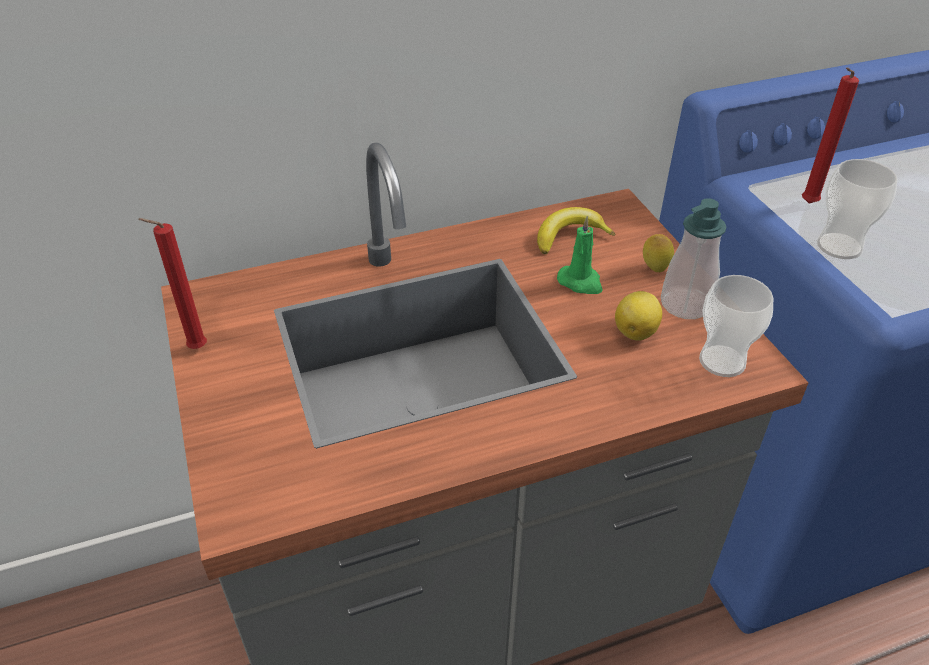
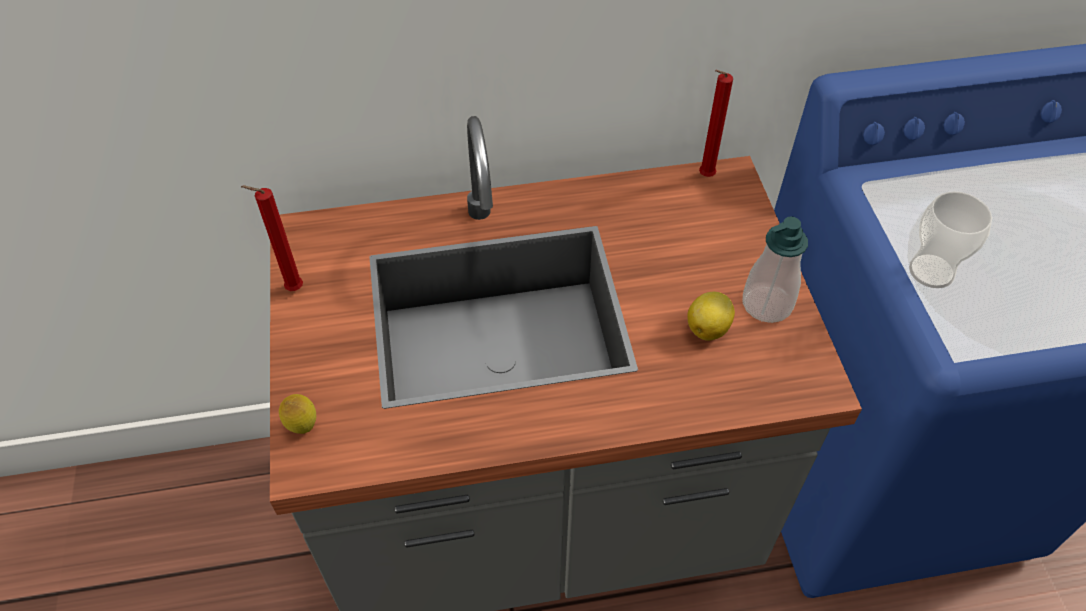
camera: 10 degrees right, 10 degrees up
(569, 236) = (672, 208): banana -> none
(581, 282) = (669, 264): green candle -> none
(654, 269) = (747, 259): lemon -> lemon (303, 426)
(722, 361) = (783, 373): cup -> none
(807, 204) = (916, 214): red candle -> red candle (704, 177)

